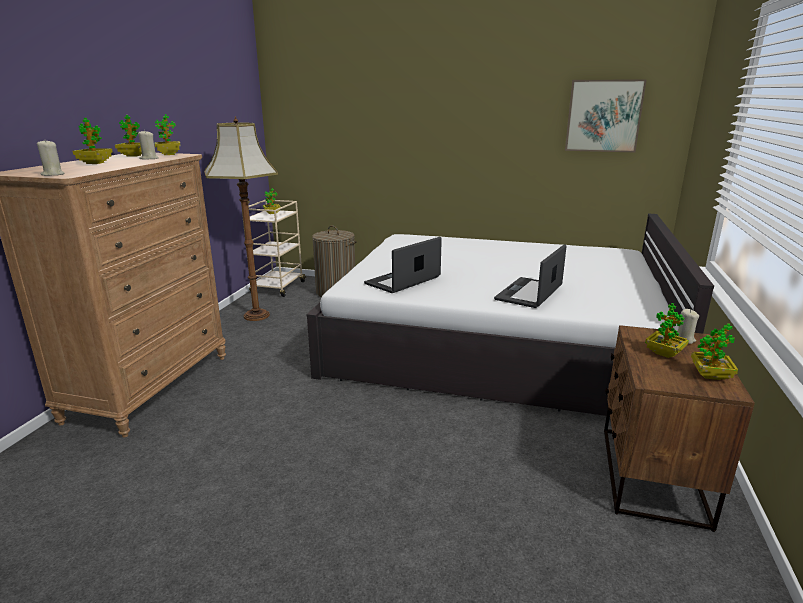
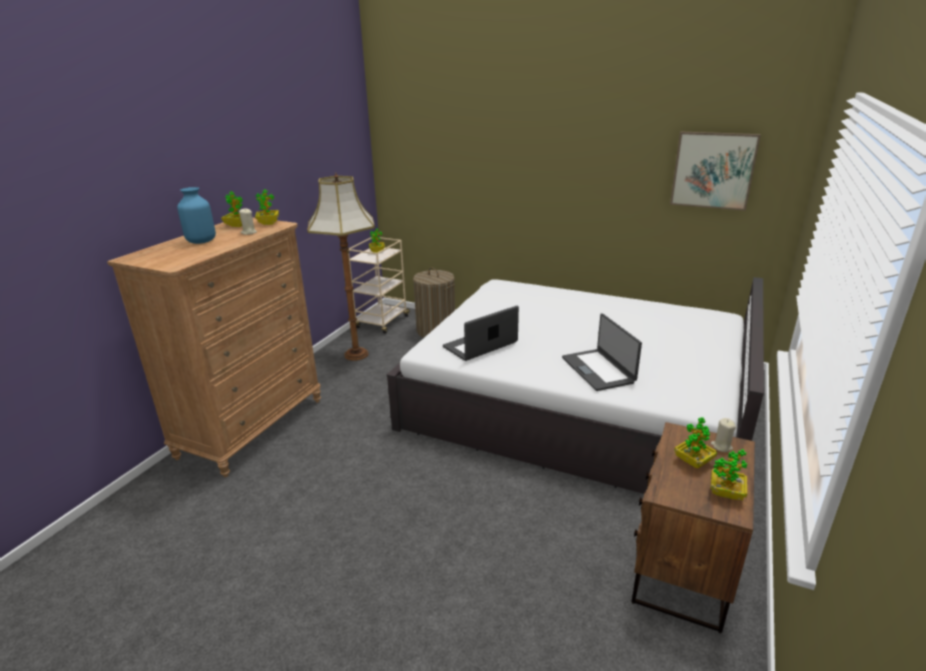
camera: 10 degrees right, 5 degrees up
(53, 175) = (163, 265): beige candle -> none
(95, 163) = (202, 241): potted plant -> blue vase
(530, 293) = (598, 370): laptop -> laptop turned 60 degrees counterclockwise

